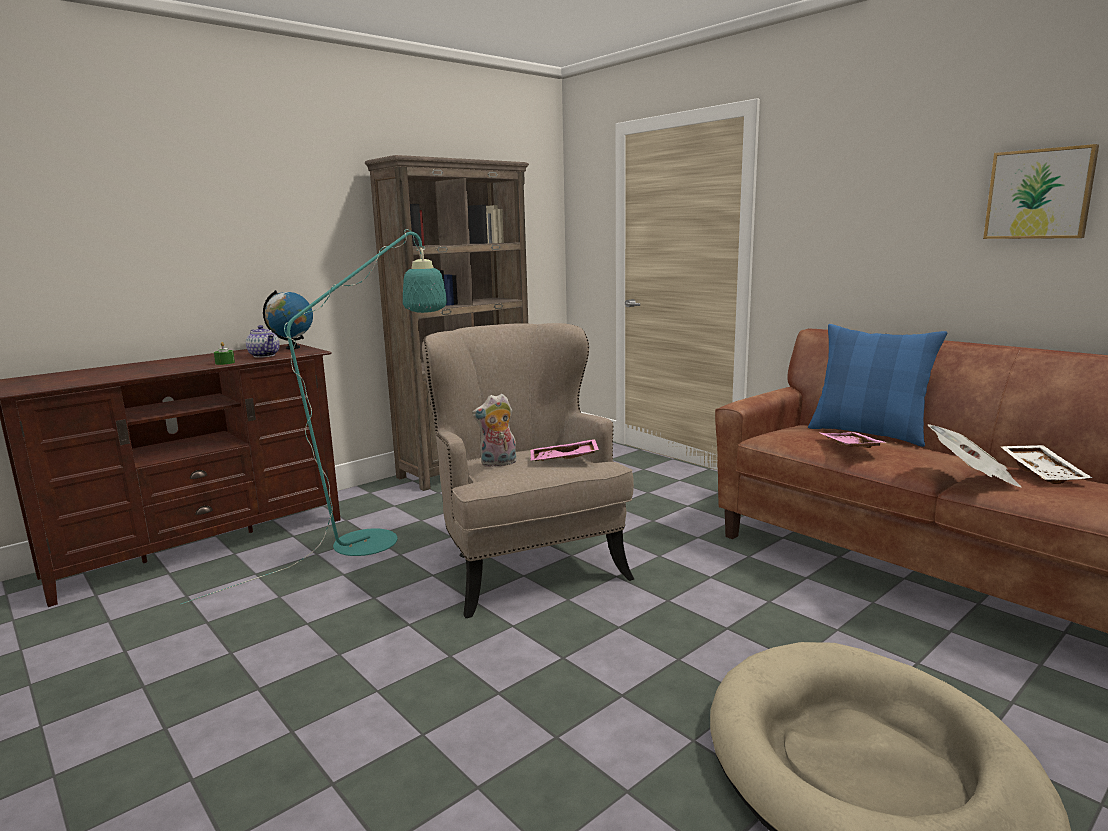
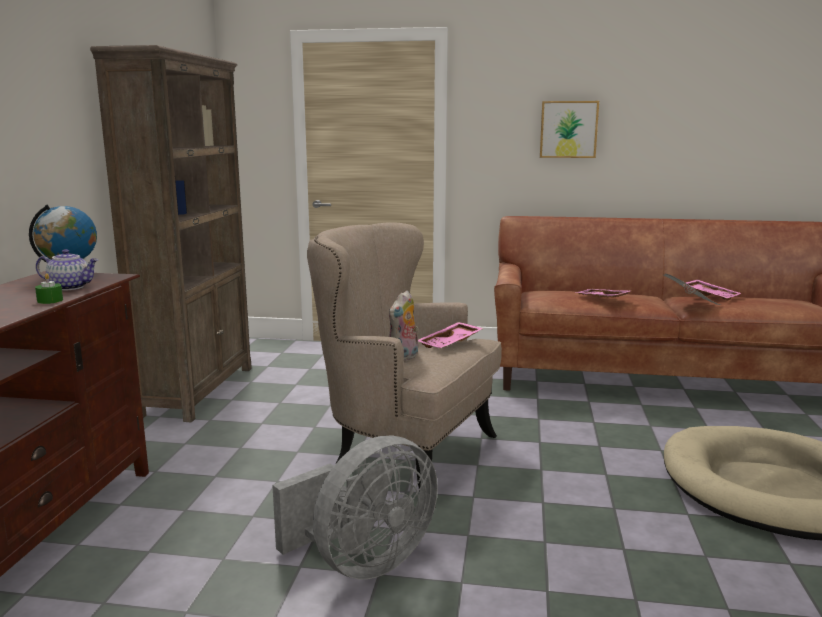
camera: 40 degrees left, 0 degrees up
(344, 640) = (363, 563): none -> grey fan
(380, 536) = (226, 473): turquoise floor lamp -> none
(868, 433) = (584, 289): blue pillow -> none
(1039, 194) = (662, 117): picture -> picture (568, 129)
(1043, 472) = (711, 295): white tray -> pink tray

